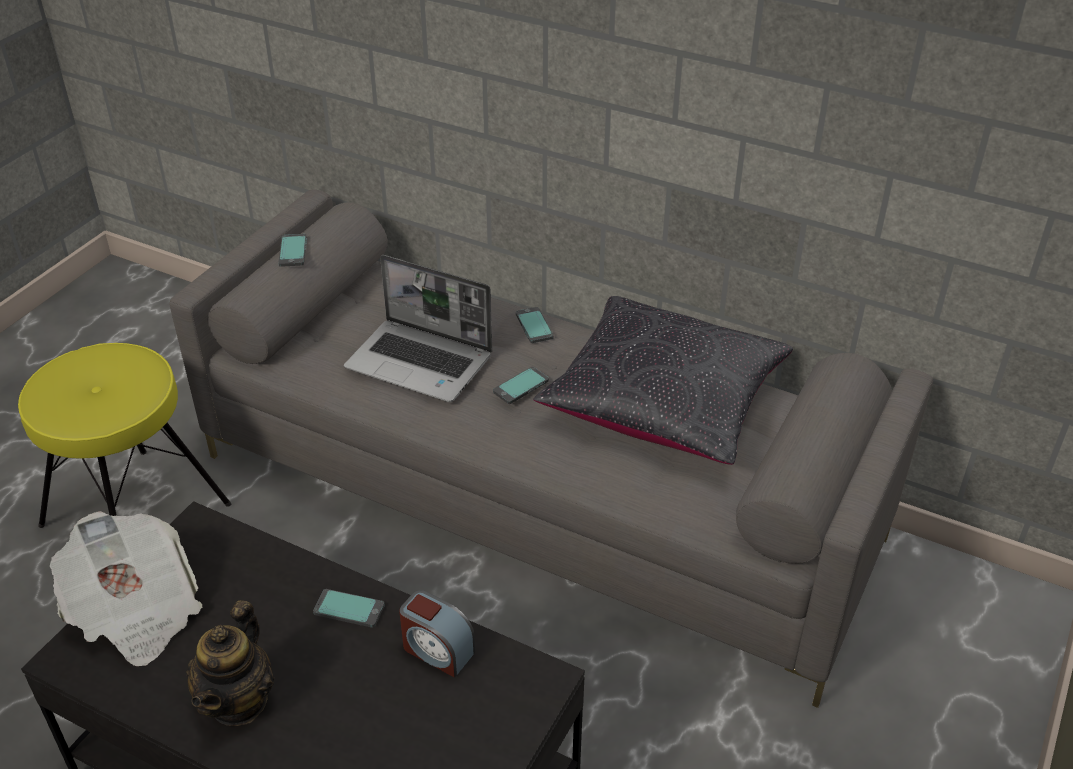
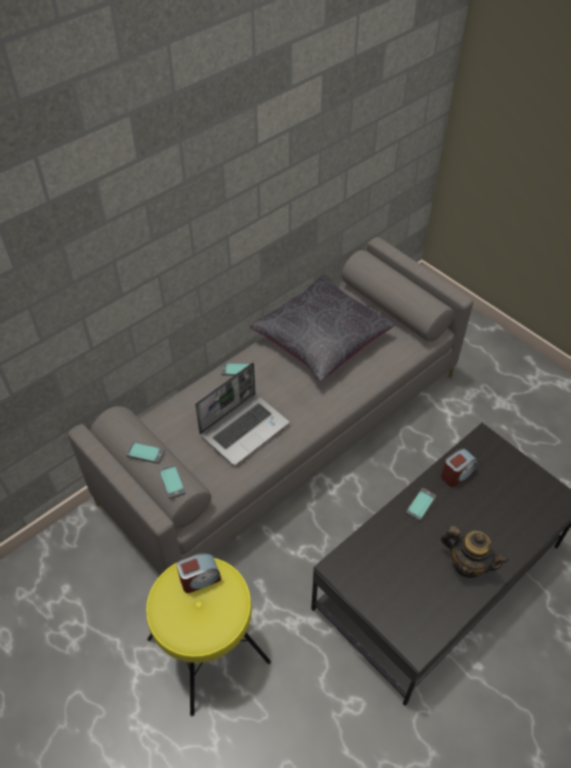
camera: 70 degrees left, 10 degrees up
(131, 376) = (200, 579): none -> alarm clock
(135, 611) = (393, 606): newspaper -> none
(521, 386) = (286, 390): phone -> phone (172, 482)

